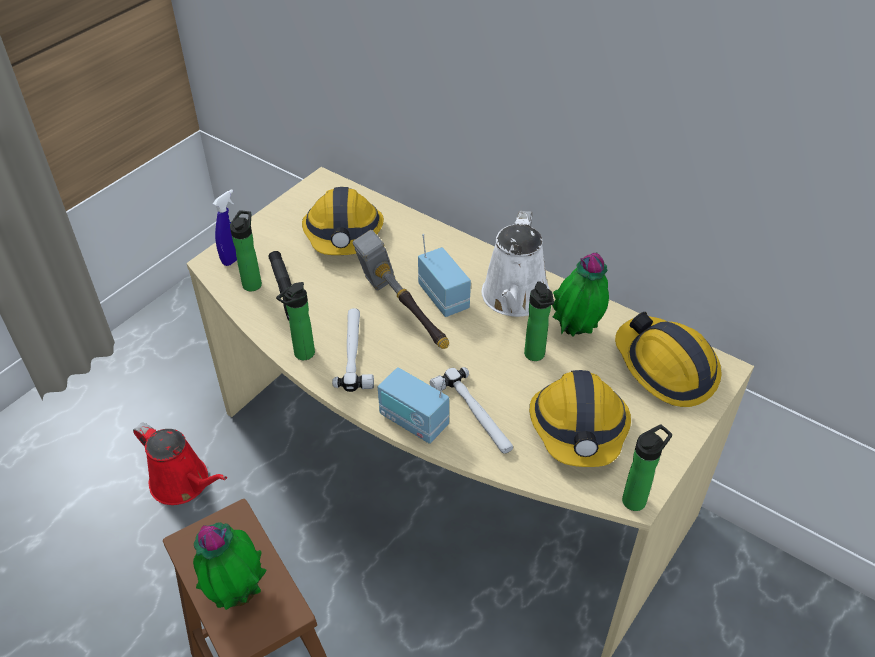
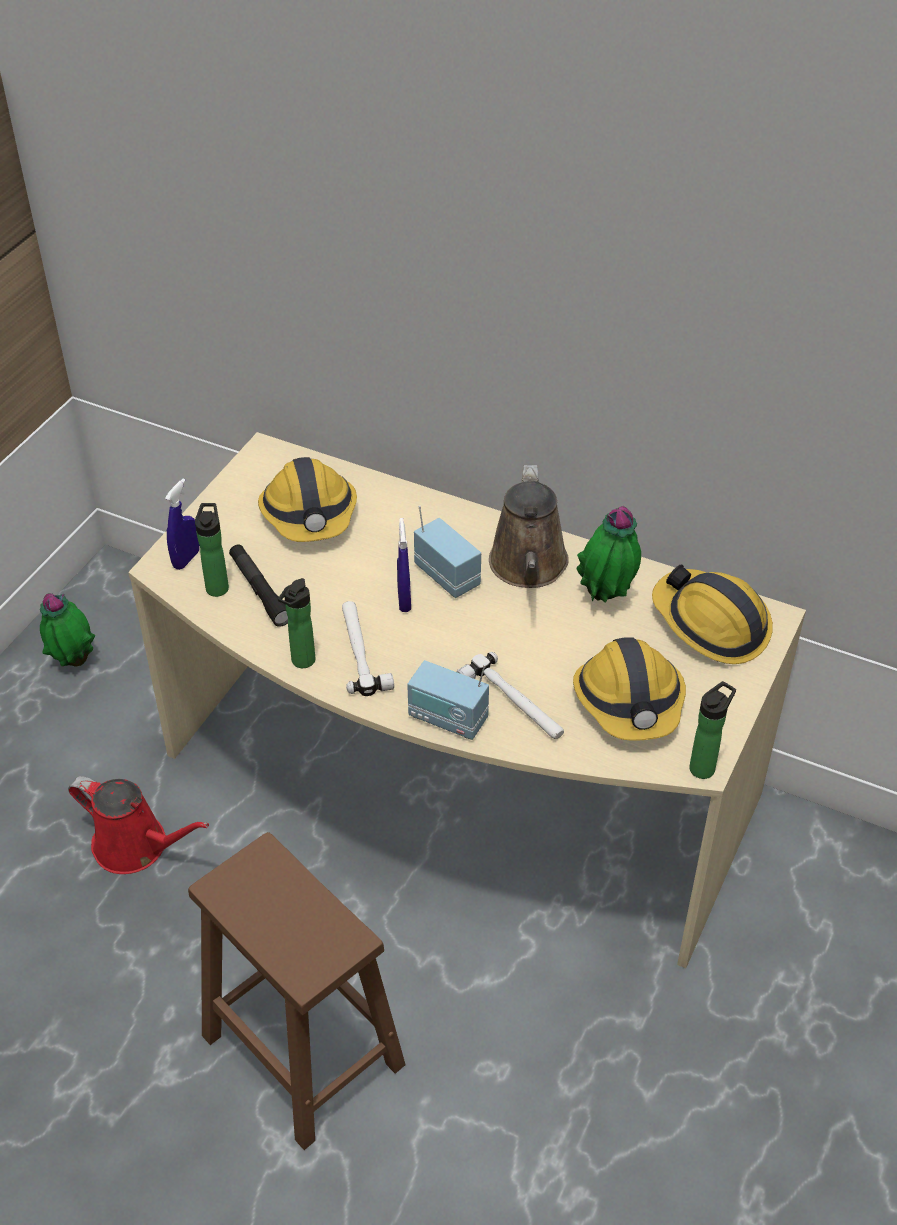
camera: 10 degrees left, 0 degrees up
(237, 593) = (290, 930): potted plant -> potted plant (73, 661)
(402, 313) = (404, 600): hammer -> blue spray bottle
(514, 298) = (528, 567): white watering can -> brown watering can
(535, 356) = (566, 630): bottle -> none

